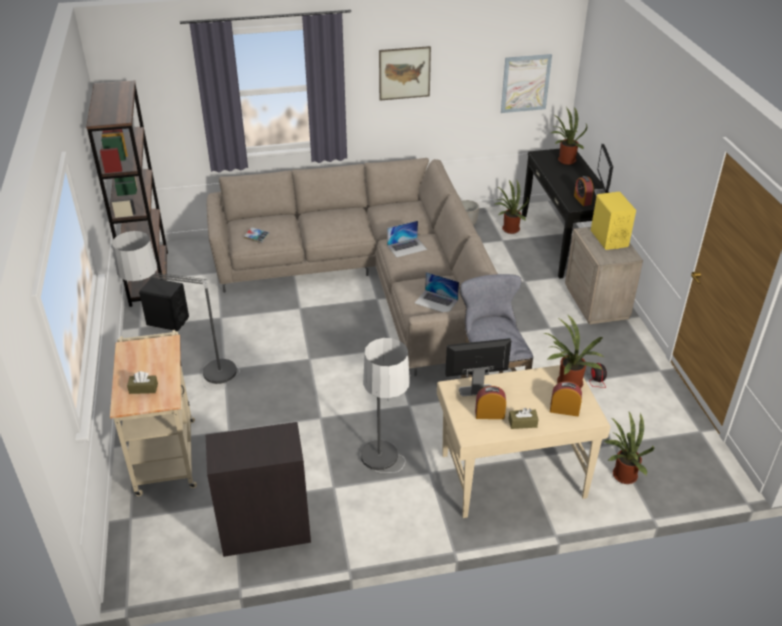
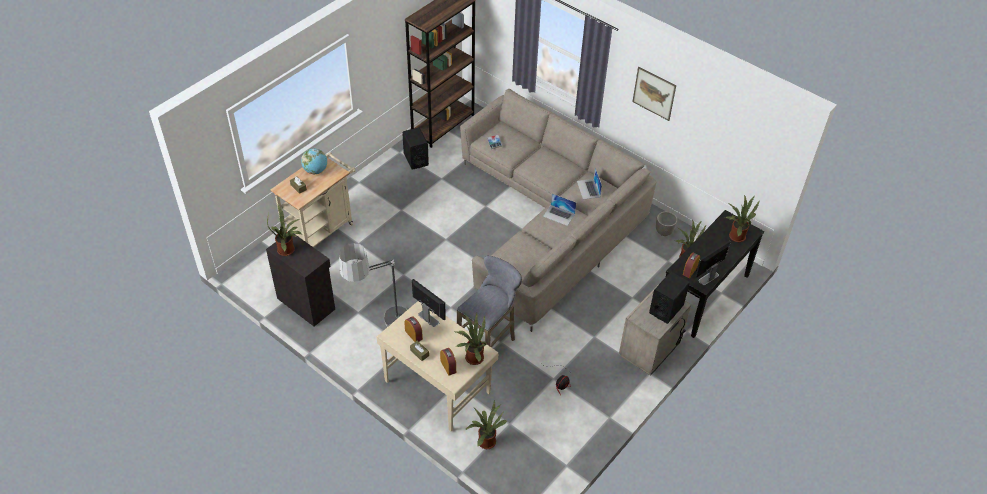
camera: 50 degrees right, 10 degrees up
(137, 360) = (315, 171): none -> globe
(193, 382) = (380, 204): floor lamp -> none
(236, 452) = (288, 250): none -> potted plant
(436, 301) = (517, 260): laptop -> laptop (588, 189)
(525, 83) = (746, 157): picture -> none
(609, 239) = (666, 309): yellow speaker -> black speaker

